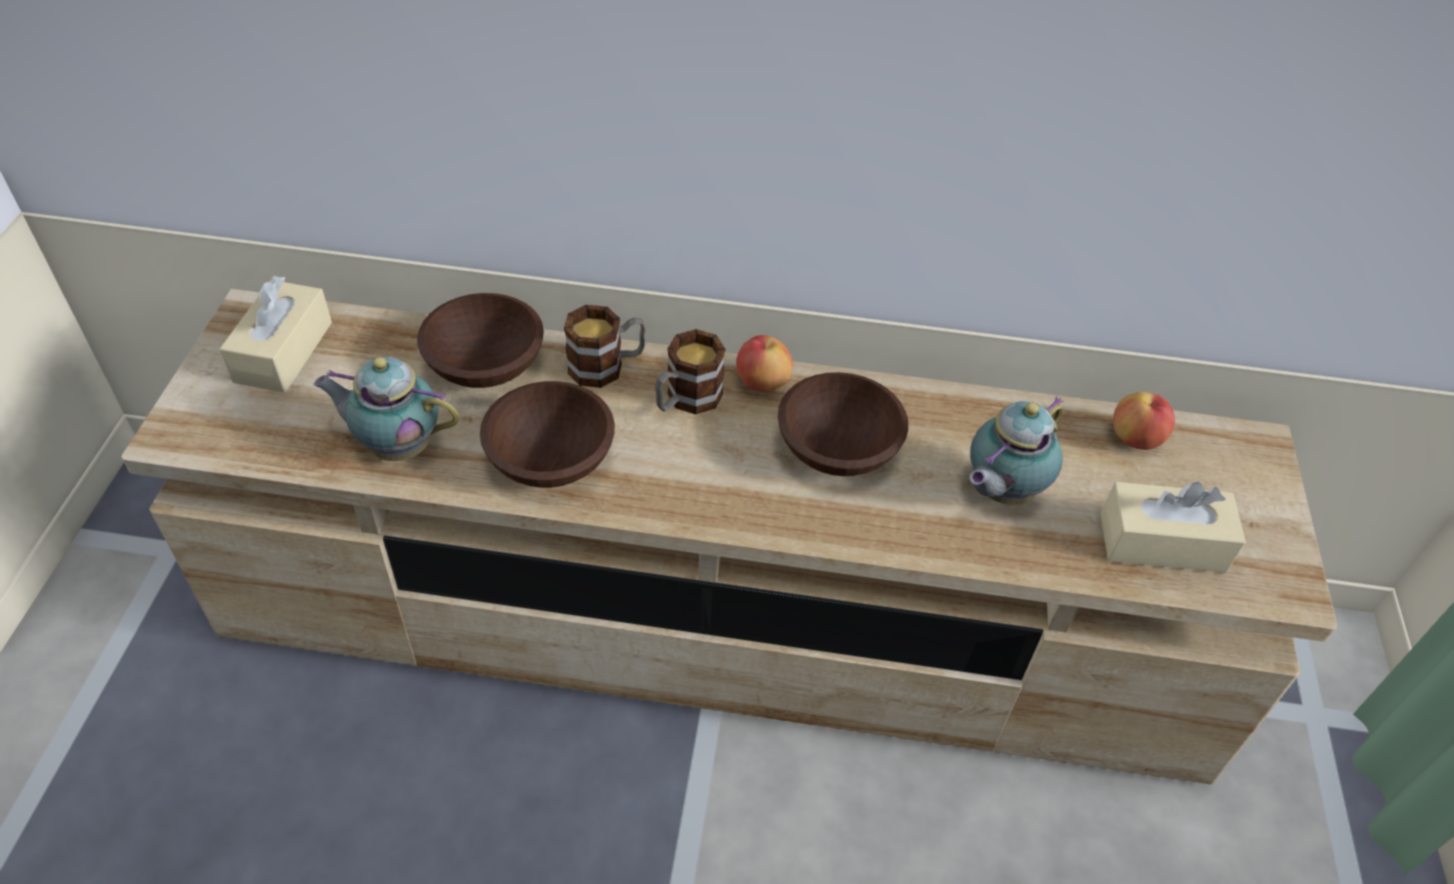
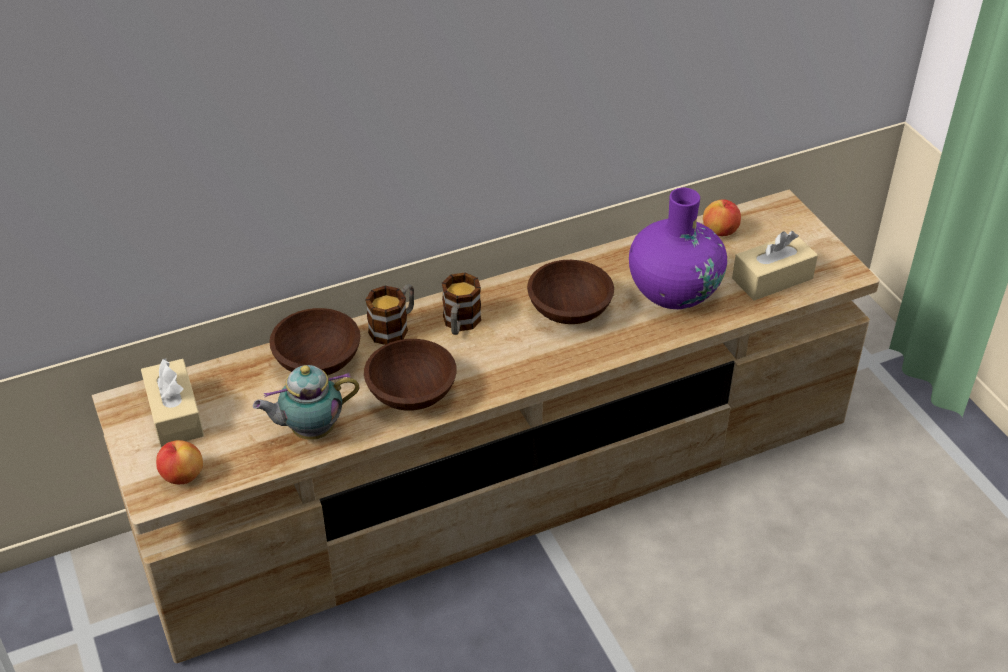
camera: 30 degrees left, 5 degrees down
(762, 382) = (495, 294): apple -> apple (182, 476)
(1000, 492) = (673, 292): teapot -> purple vase

